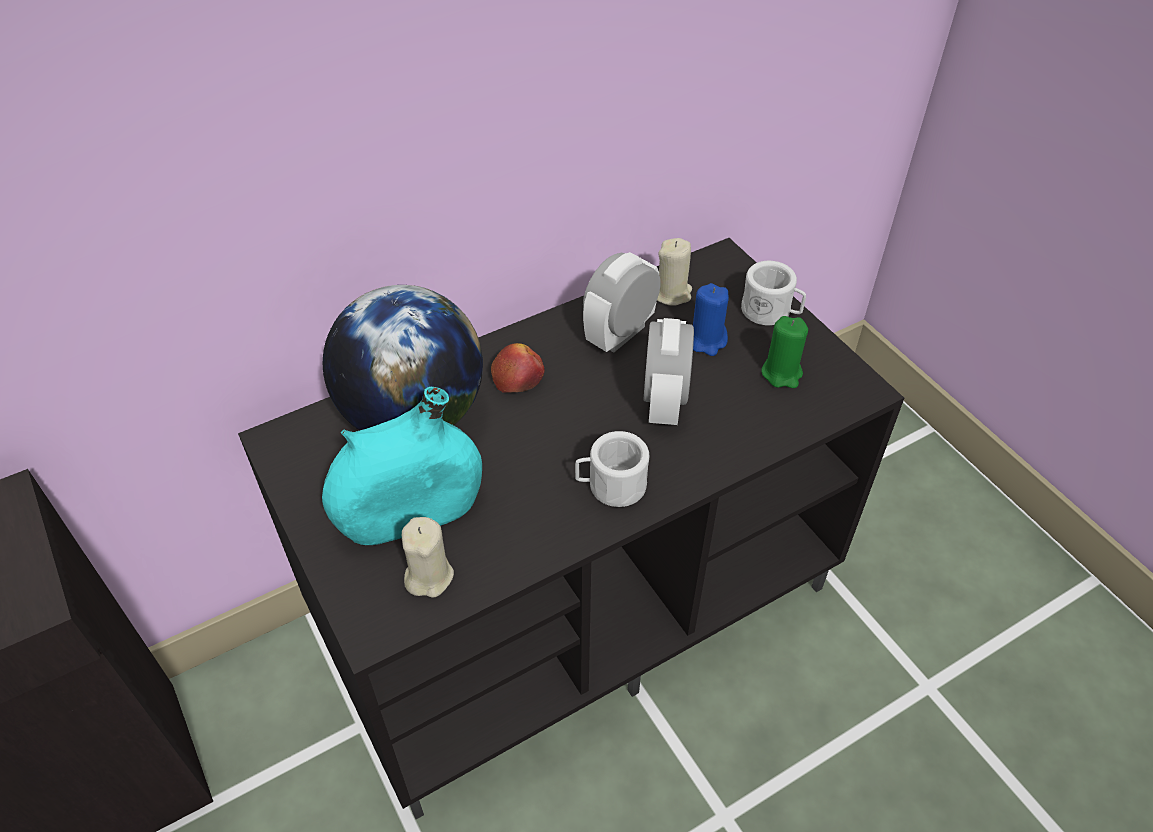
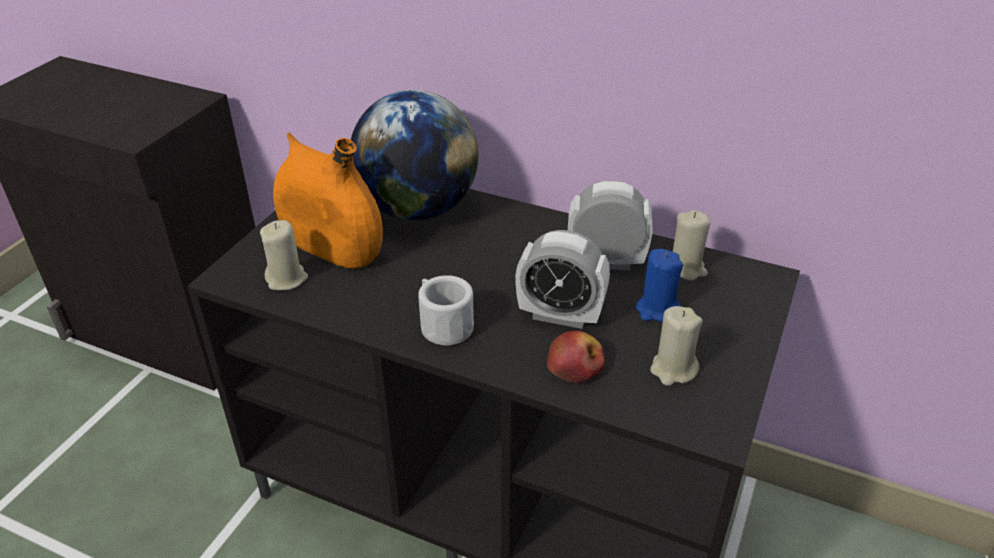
camera: 55 degrees right, 10 degrees down
(410, 514) = (332, 247): turquoise vase -> orange vase
(518, 376) = (504, 234): apple -> apple (575, 366)
(664, 401) = (560, 315): alarm clock -> alarm clock turned 135 degrees counterclockwise
(771, 312) = (741, 332): white mug -> none
(782, 373) = (673, 369): green candle -> beige candle

